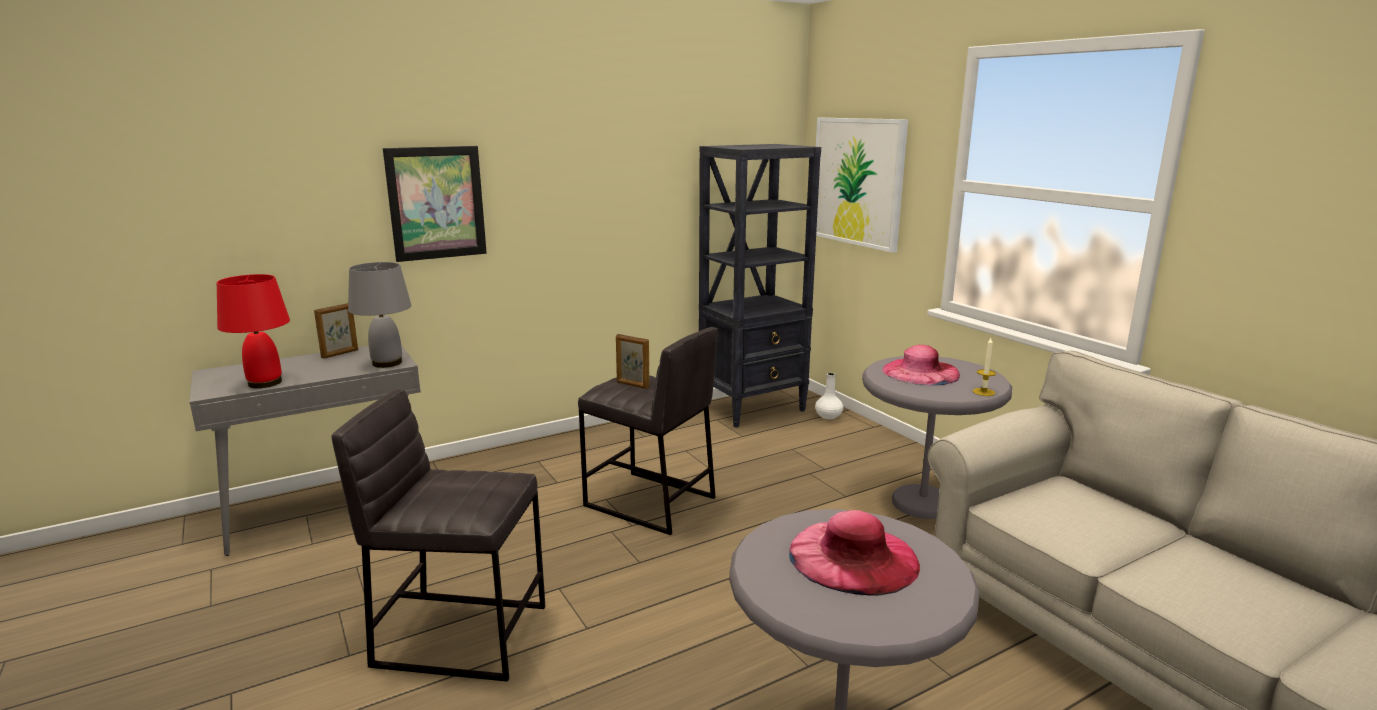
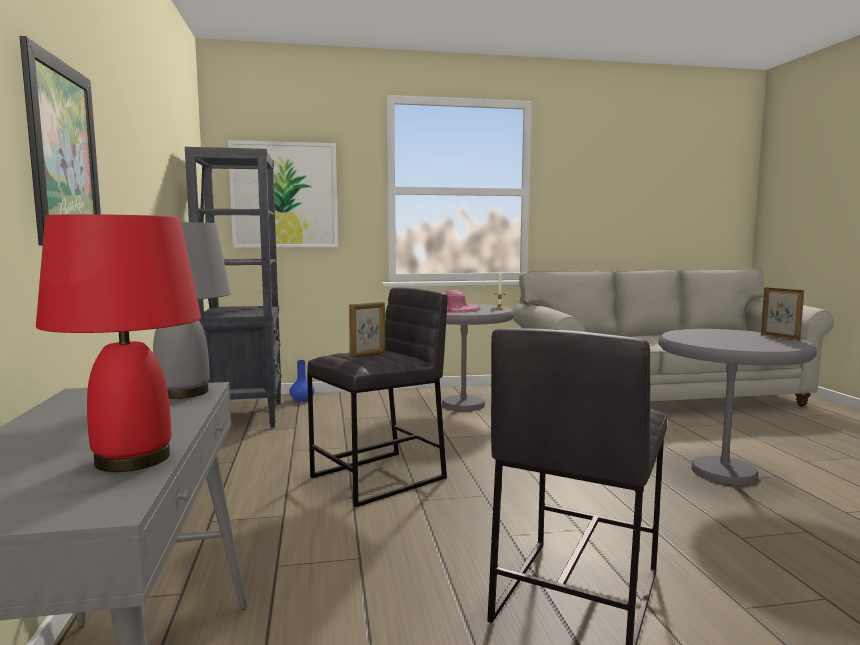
camera: 70 degrees left, 10 degrees down
(340, 354) = (51, 415): picture frame -> picture frame (780, 338)
(828, 416) = (302, 400): white vase -> blue vase
(853, 556) = (721, 337): pink hat -> none

